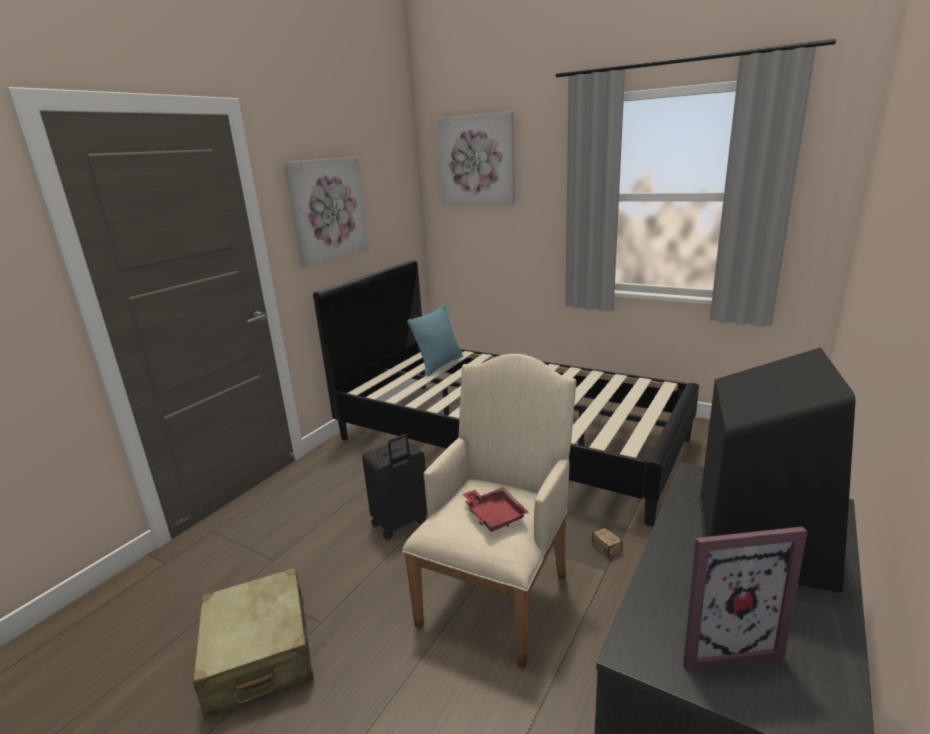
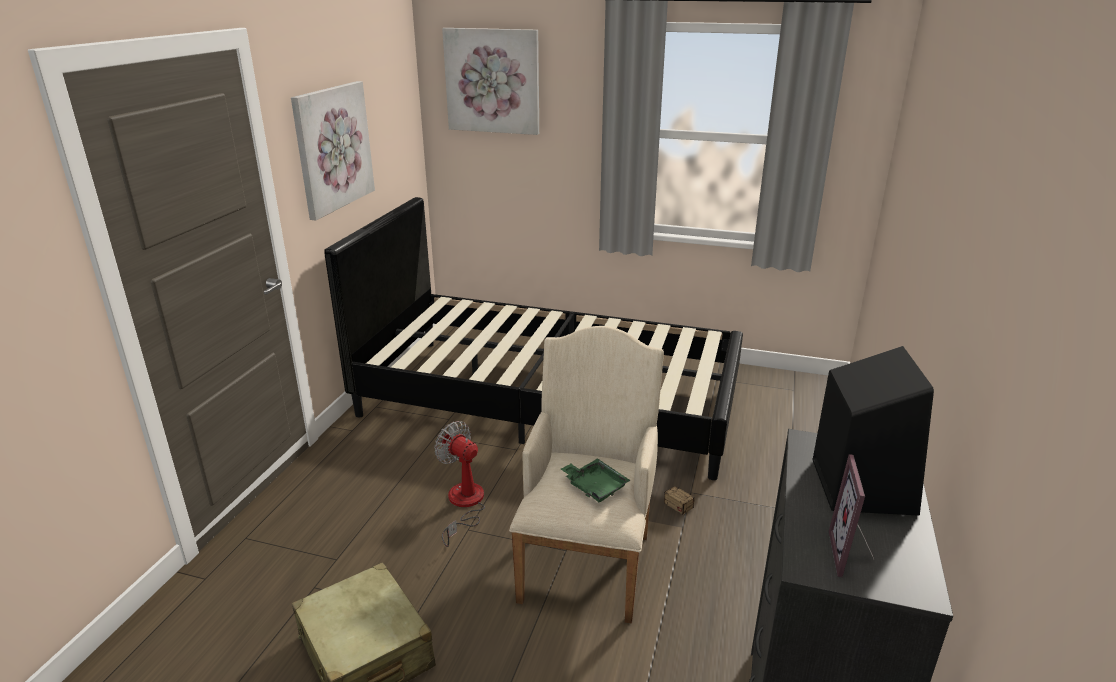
camera: 15 degrees left, 5 degrees up
(401, 523) = (463, 505): black suitcase -> fan
(439, 365) = (461, 322): turquoise pillow -> none
(494, 515) = (595, 486): red tray -> green tray
(719, 640) = (852, 555): picture frame -> picture frame turned 120 degrees clockwise

